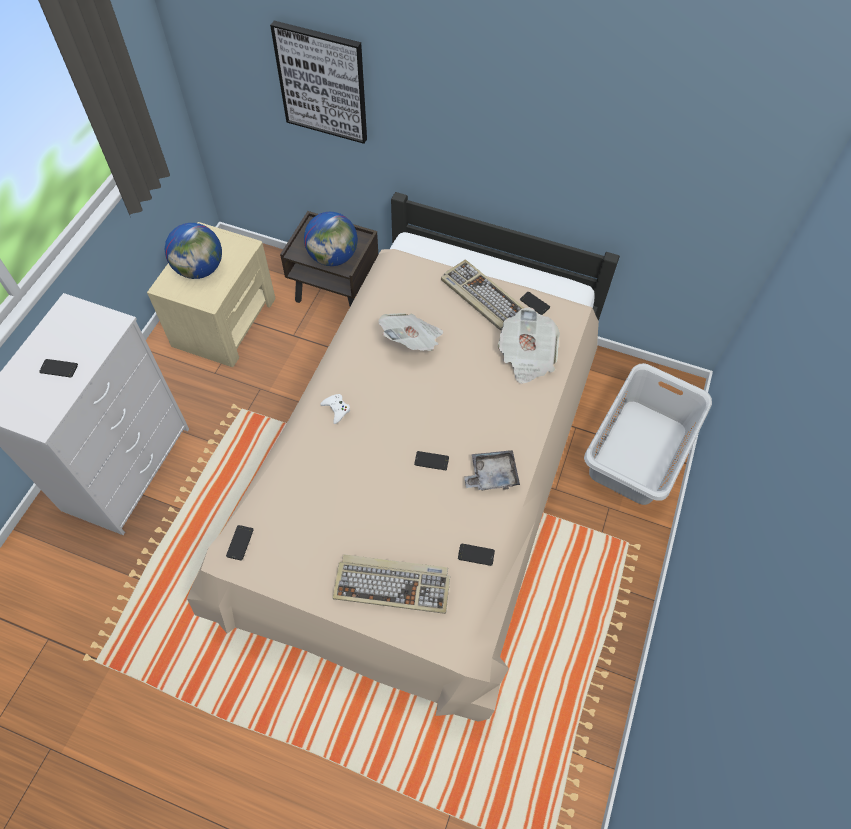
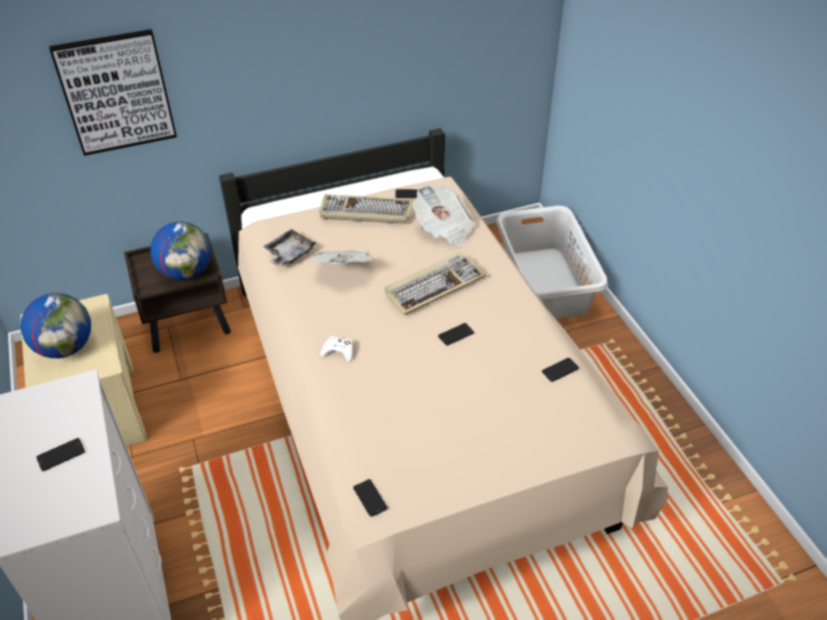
camera: 40 degrees left, 15 degrees down
(393, 584) = (527, 432): keyboard -> keyboard (434, 285)
(492, 475) = (509, 314): grey tray -> grey tray (289, 254)

